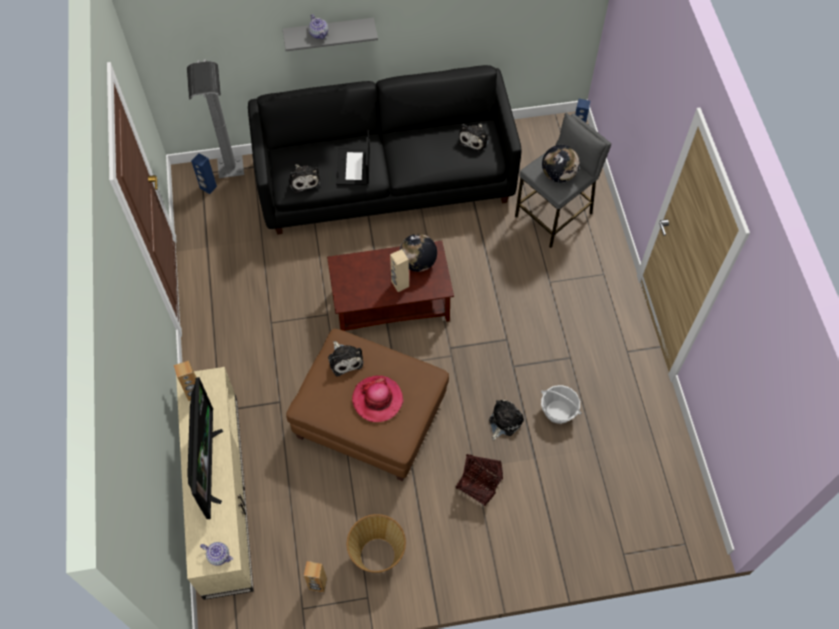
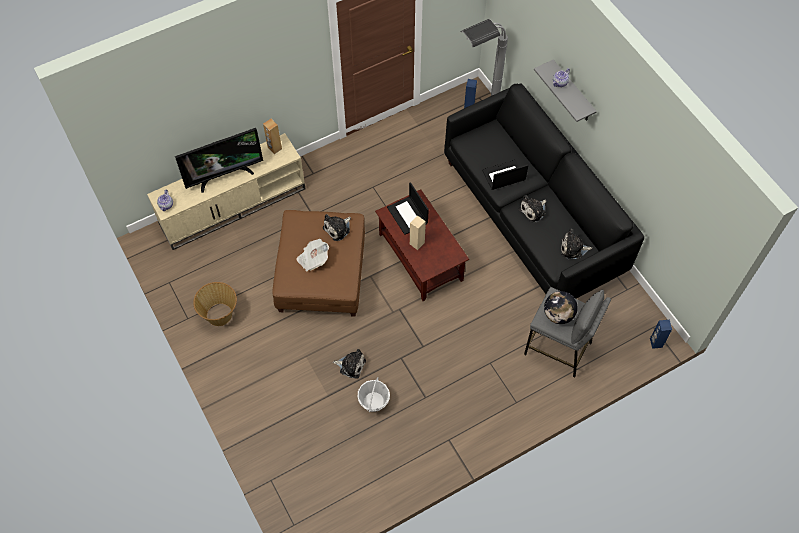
camera: 70 degrees right, 0 degrees up
(304, 180) = (476, 148): plush toy -> plush toy (533, 210)
(318, 584) = (188, 285): brown speaker -> none
(358, 281) = (408, 215): none -> laptop
(377, 399) = (313, 259): hat -> newspaper
(418, 263) = (441, 249): globe -> none
(479, 484) = (294, 363): basket -> none

